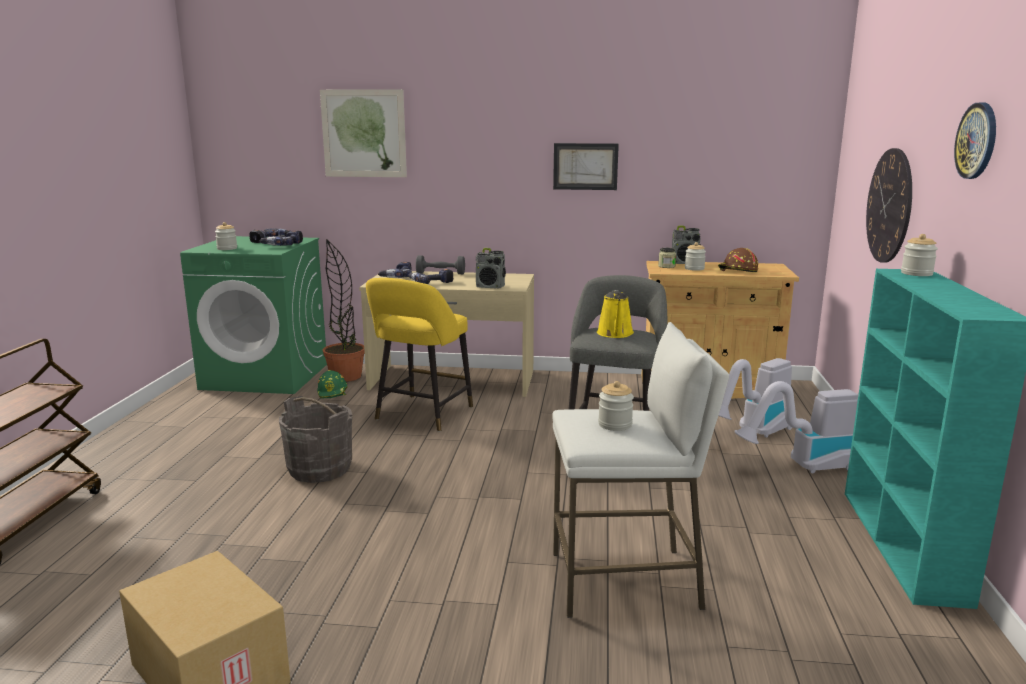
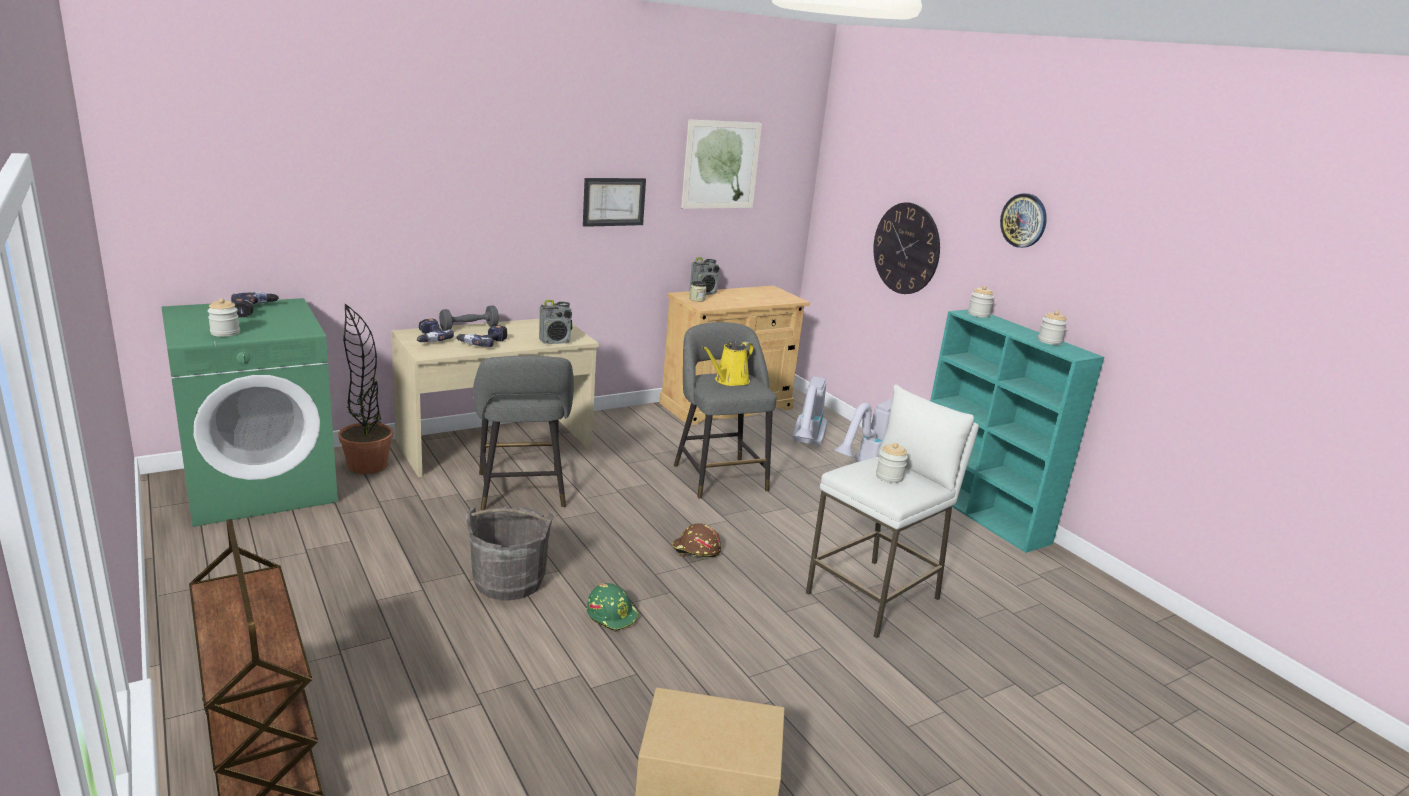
camera: 40 degrees left, 5 degrees up
(283, 245) = (289, 317): power drill -> none
(333, 392) = (383, 489): green hard hat -> green hard hat (612, 614)
(364, 133) = (365, 166): picture -> picture (721, 165)
(421, 415) = (521, 493): yellow stool -> grey stool
(615, 334) = (729, 381): yellow watering can -> yellow watering can turned 75 degrees clockwise
(694, 268) = (723, 300): jar -> jar (1049, 341)
(737, 270) = (757, 299): brown hard hat -> brown hard hat (696, 550)

